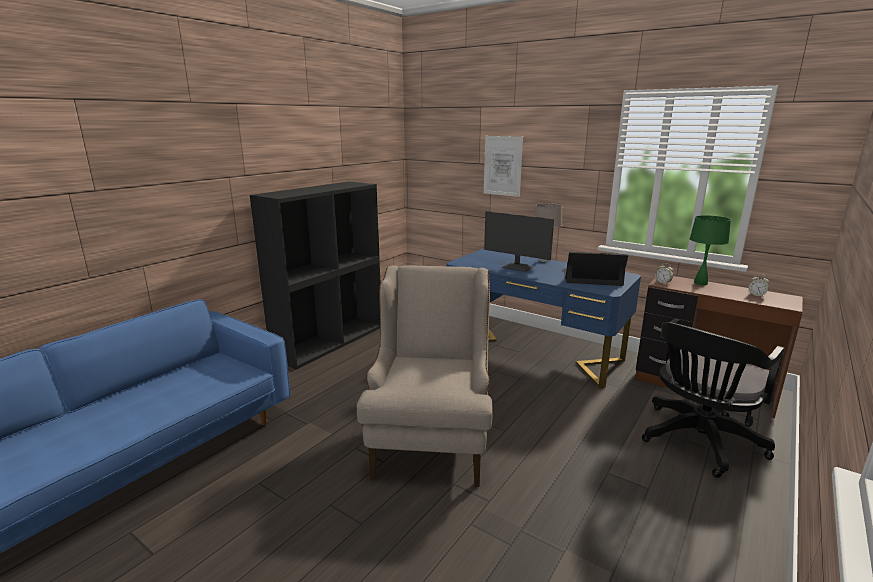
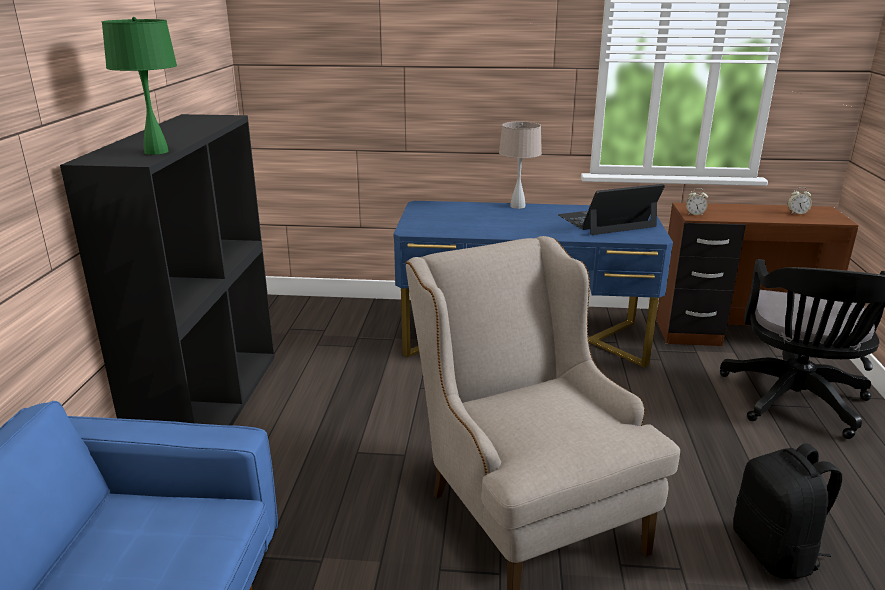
camera: 30 degrees left, 5 degrees up
(502, 166) = (424, 68): picture -> none
(517, 267) = (500, 223): monitor -> none
(565, 518) = (775, 552): none -> black backpack
(700, 283) = (728, 207): green table lamp -> green table lamp (155, 152)

